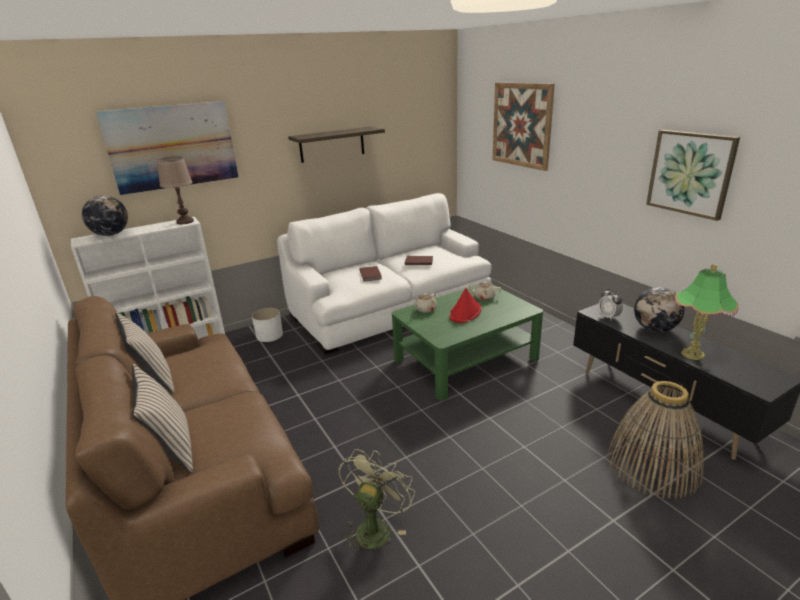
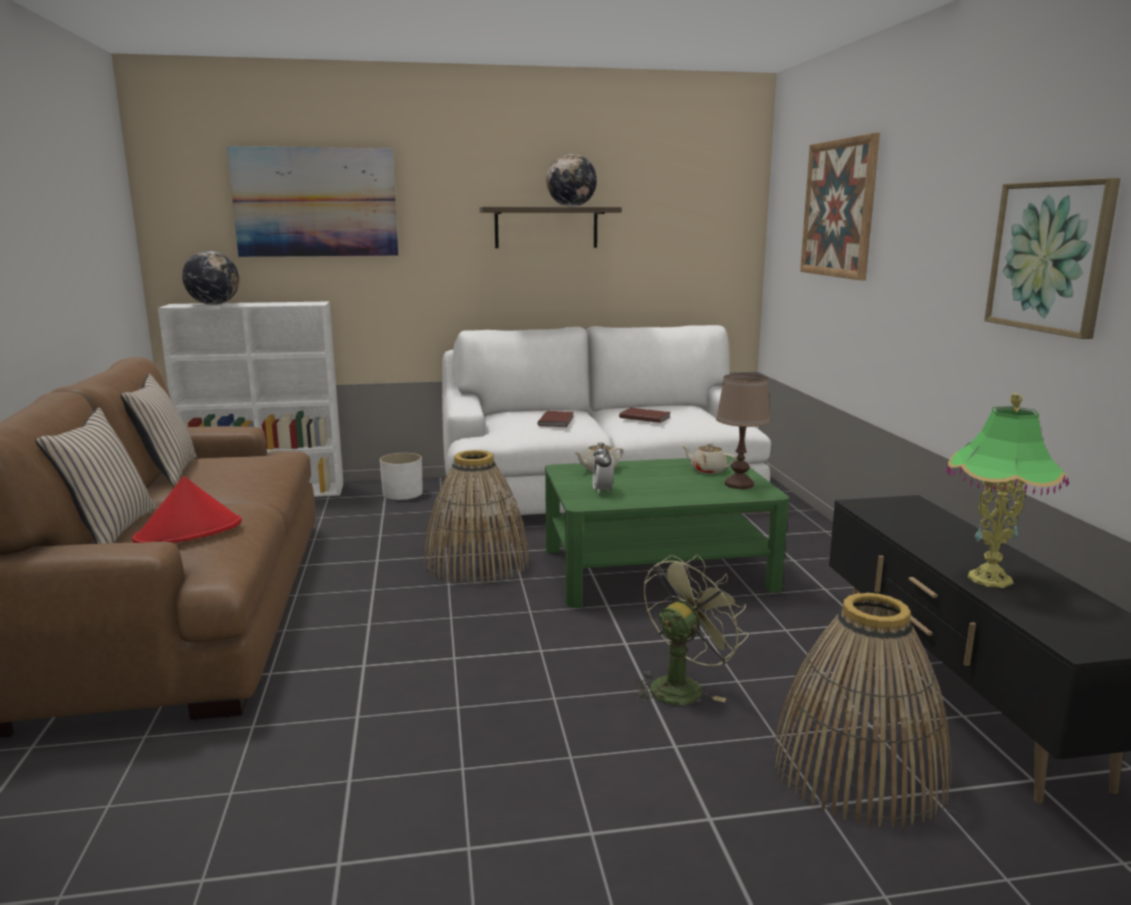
camera: 20 degrees right, 10 degrees down
(185, 221) = (310, 303): brown table lamp -> brown table lamp (739, 484)
(361, 380) = (477, 562): none -> basket
(375, 527) = (334, 721): green fan -> green fan (682, 686)
(465, 312) = (656, 481): red hat -> red hat (189, 532)
(608, 317) = (884, 513): alarm clock -> alarm clock (602, 491)
(655, 329) = (954, 539): globe -> globe (571, 206)

